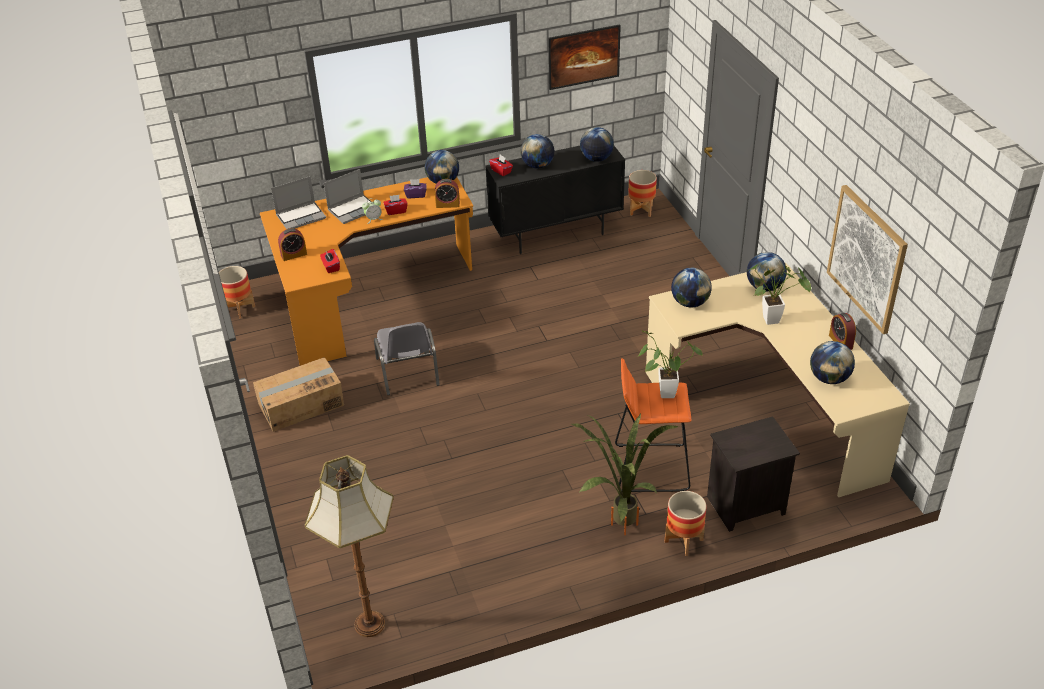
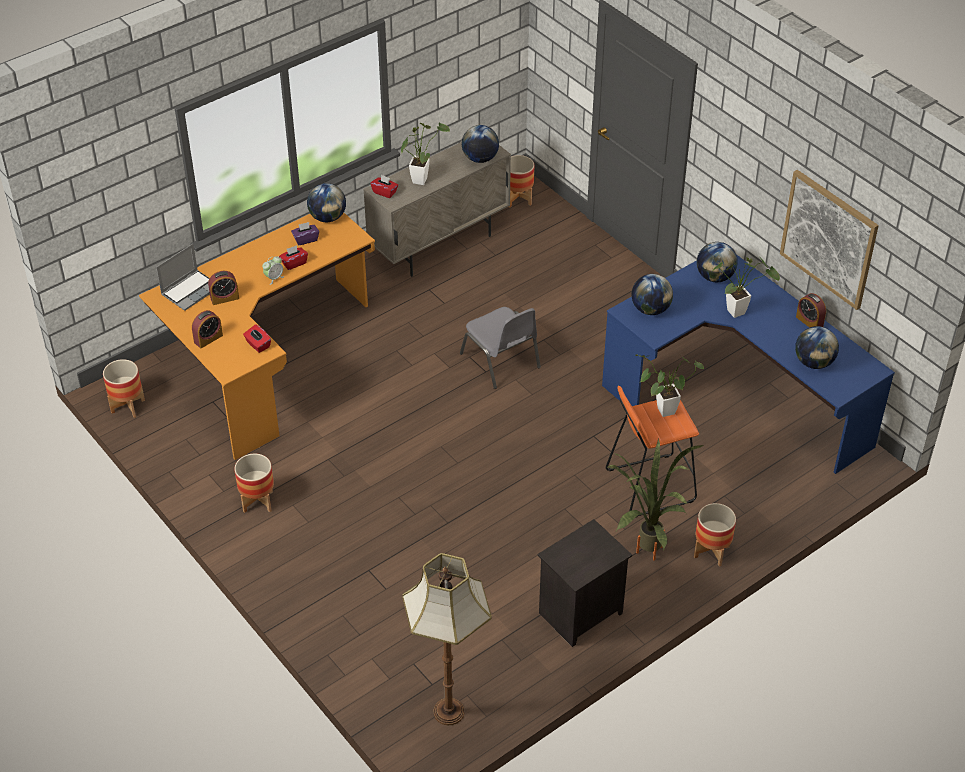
camera: 20 degrees left, 5 degrees up
(300, 404) = (257, 501): cardboard box -> planter
(353, 210) = (245, 271): laptop -> none
(408, 372) = (356, 439): grey chair -> grey chair (501, 361)
(447, 204) = (347, 244): alarm clock -> alarm clock (224, 298)
(537, 165) = (421, 178): globe -> potted plant
(556, 234) = (439, 245): black cabinet -> beige cabinet
(583, 69) = (450, 63): picture -> none
(745, 506) = (754, 504): black nightstand -> black nightstand (580, 614)
(770, 408) = (737, 396): beige desk -> blue desk

